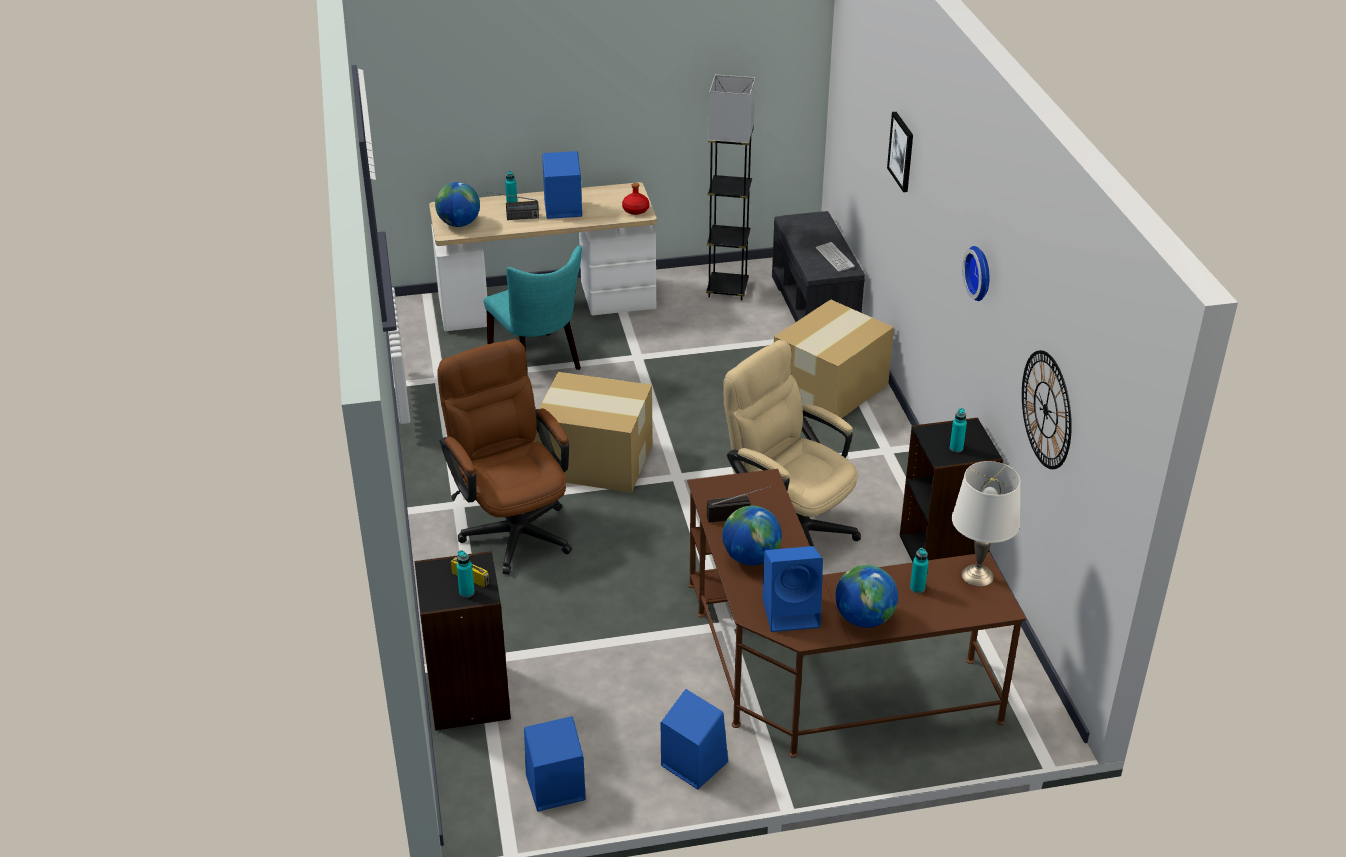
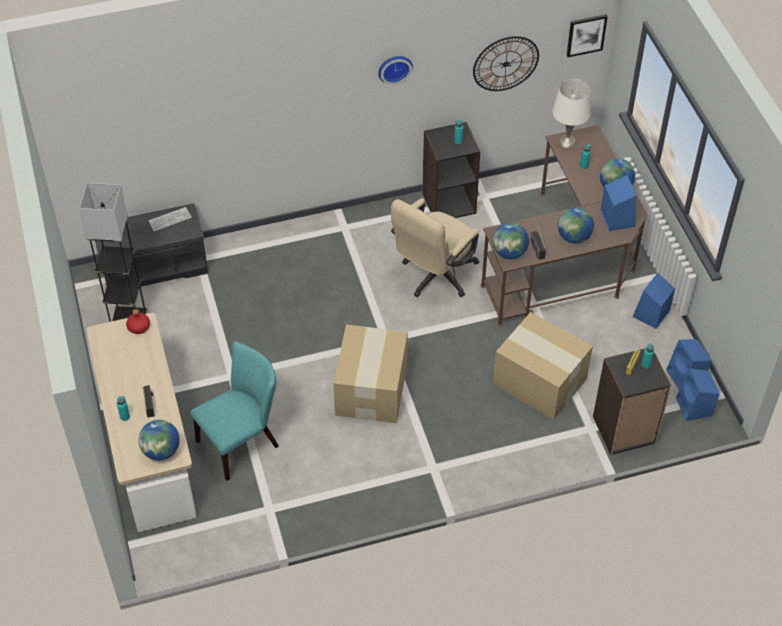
camera: 95 degrees left, 15 degrees up
(512, 527) = (455, 430): brown office chair -> none
(562, 209) = (136, 378): blue speaker -> blue speaker (695, 407)
(723, 489) = (509, 253): none -> globe
(831, 388) = (271, 256): cardboard box -> cardboard box (539, 380)
(901, 151) = (231, 96): picture -> picture (586, 35)

